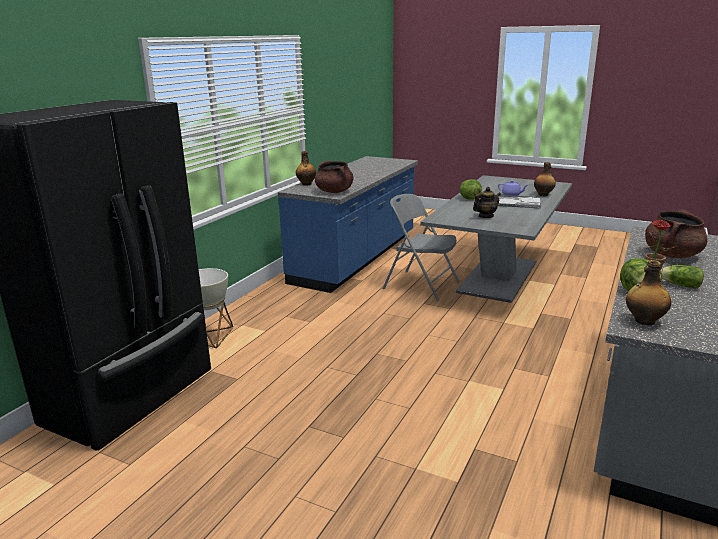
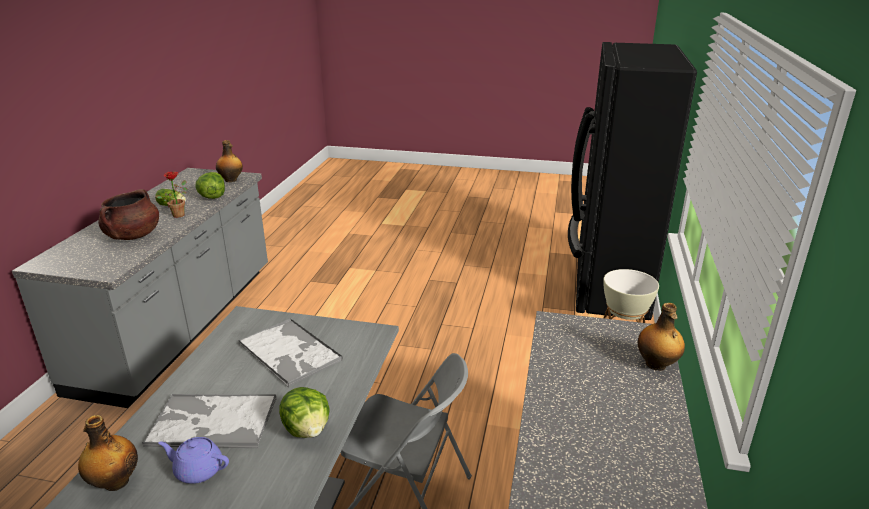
camera: 165 degrees right, 5 degrees up
(334, 191) = (568, 335): brown cooking pot -> none
(485, 216) = (290, 352): teapot -> tray

